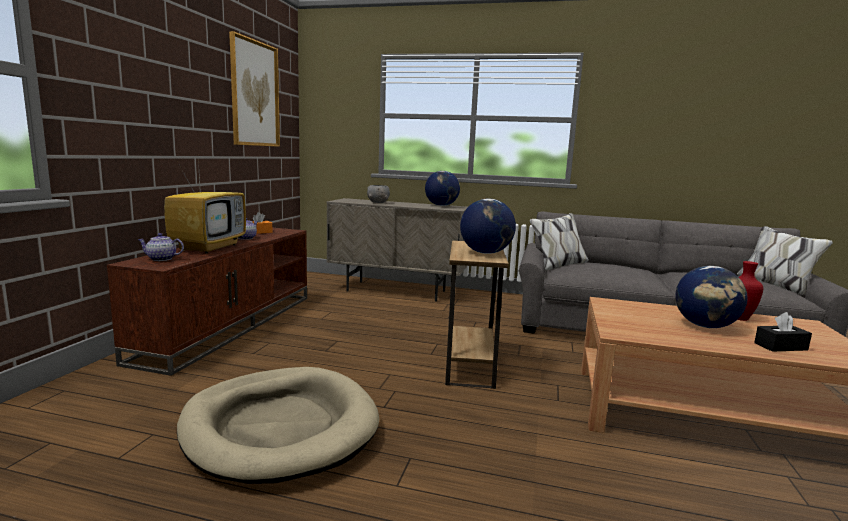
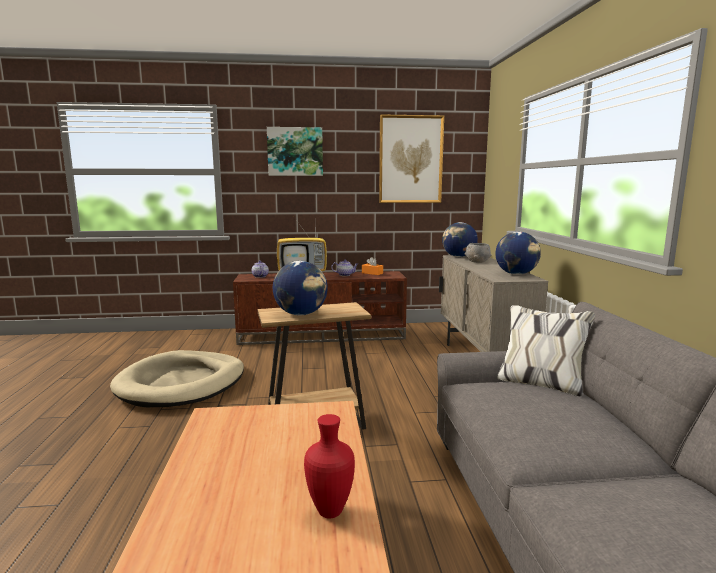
camera: 70 degrees right, 0 degrees up
(148, 59) = (295, 151): none -> picture
(705, 326) = (266, 472): globe -> globe (458, 257)
(780, 346) = (194, 530): black tissue box -> none

